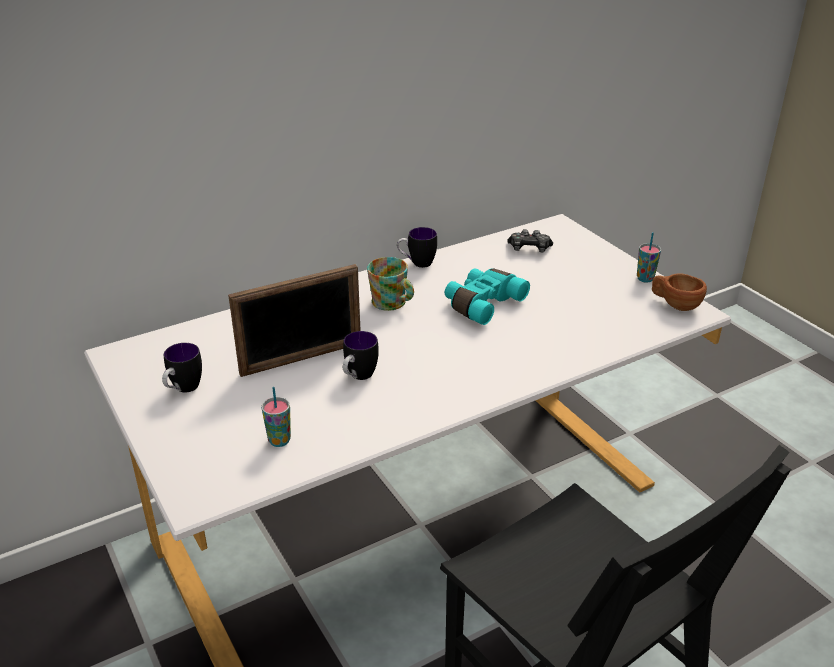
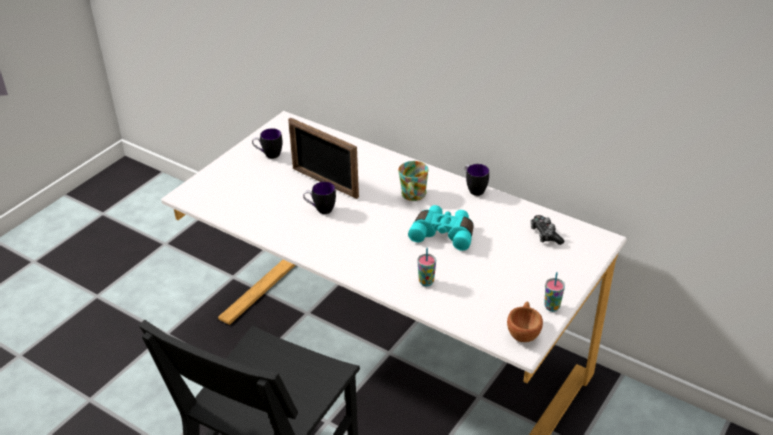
camera: 65 degrees right, 5 degrees up
(279, 441) = (245, 203): cup -> cup (426, 282)

